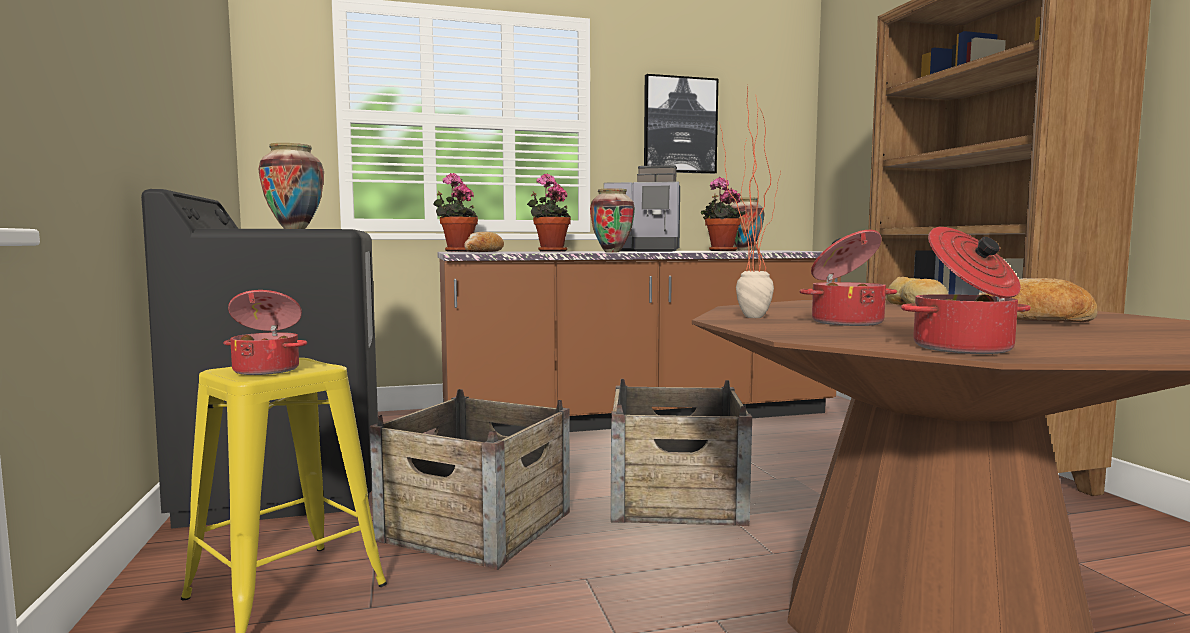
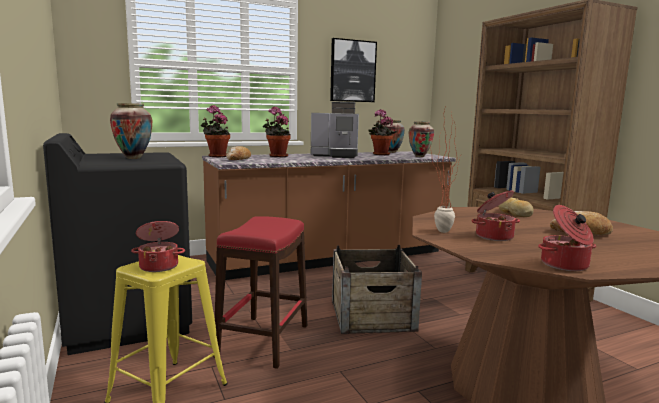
camera: 10 degrees left, 5 degrees up
(476, 525) = (263, 340): crate -> red stool
(612, 252) = (320, 160): vase -> vase (419, 156)

